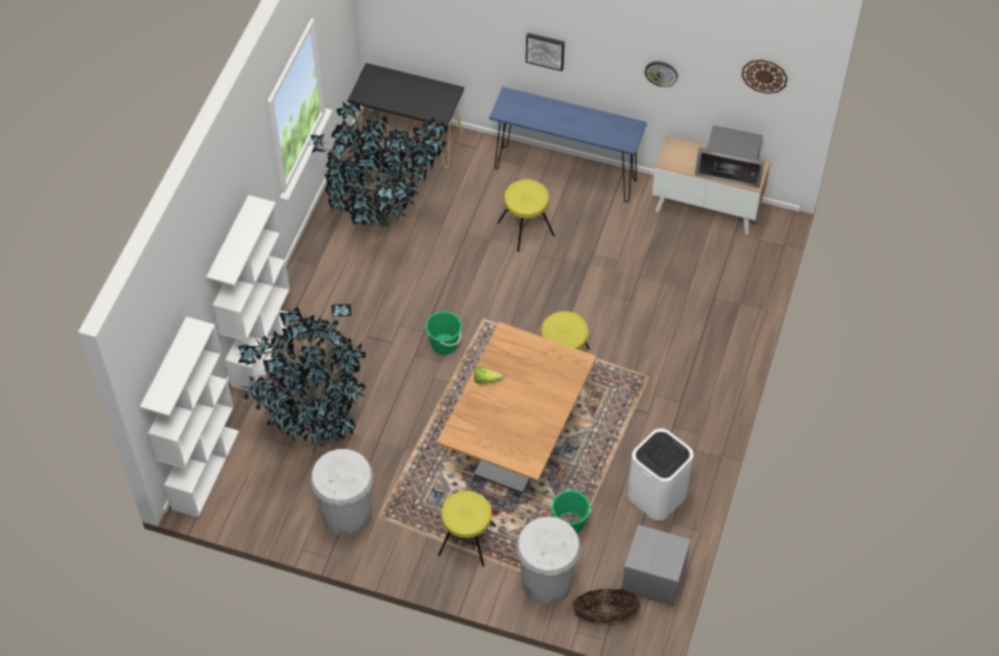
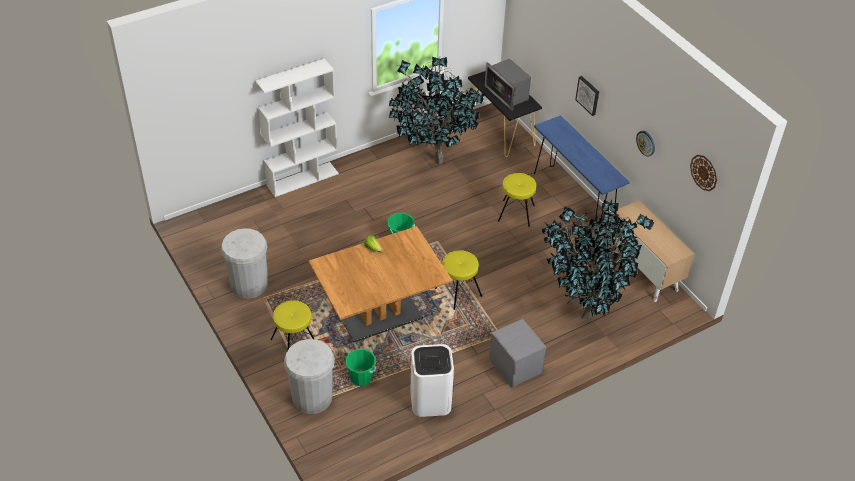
camera: 40 degrees right, 10 degrees down
(205, 469) = (207, 214): white bookcase -> none
(314, 436) = (278, 236): potted plant -> potted plant (583, 310)
(605, 614) = (323, 440): basket -> none
(654, 578) = (375, 443): grey nightstand -> grey nightstand (515, 366)
(730, 169) = (660, 241): microwave -> microwave (507, 94)

